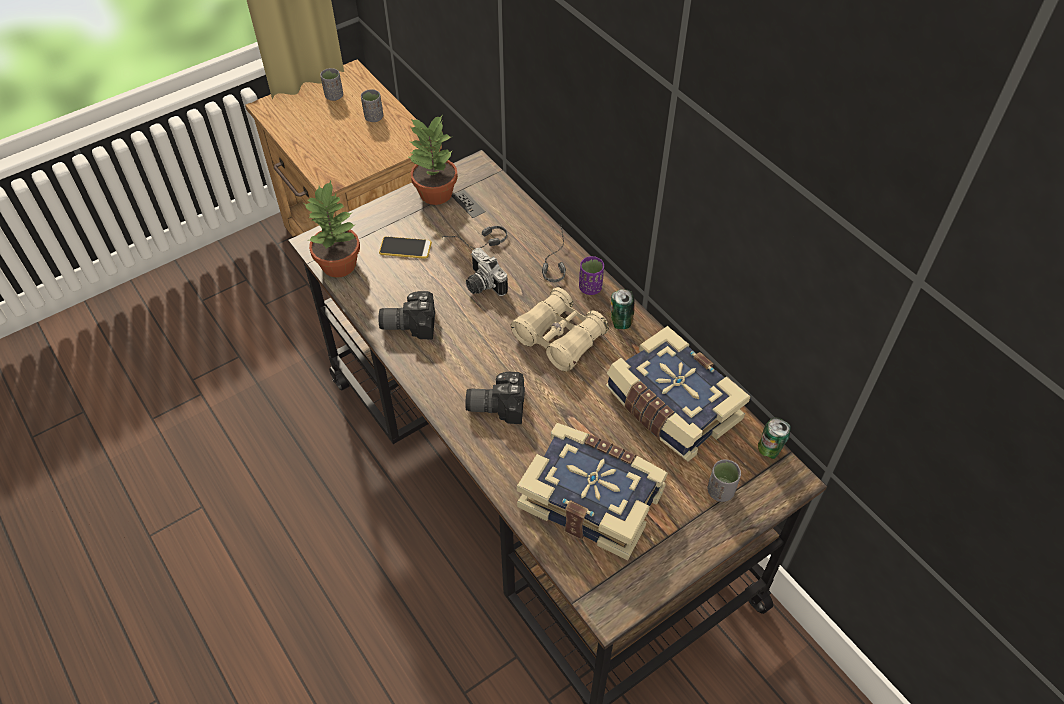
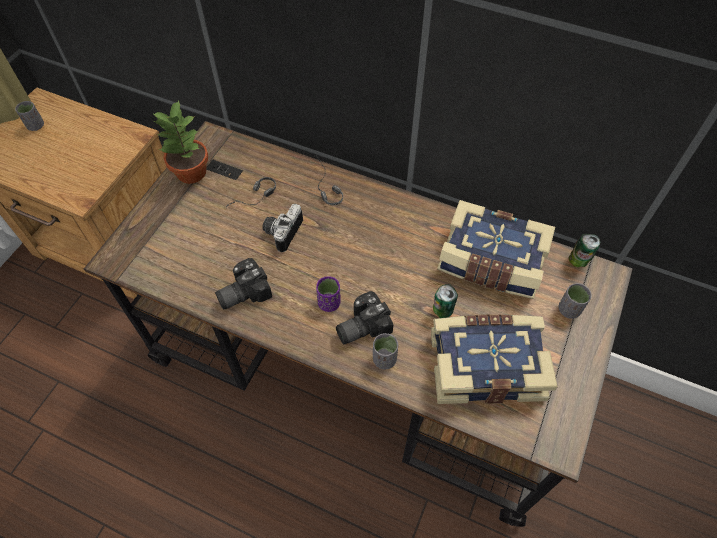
camera: 30 degrees left, 5 degrees up
(340, 264) = (147, 269): potted plant -> none
(374, 117) = (84, 130): grey cup -> grey cup (384, 359)
(405, 248) = (196, 229): phone -> none
(482, 285) = (281, 232): camera -> camera turned 90 degrees clockwise
(559, 338) = (372, 247): beige binoculars -> none
(590, 288) = (367, 196): purple cup -> purple cup (329, 303)
(620, 322) = (409, 213): can -> can (442, 311)

